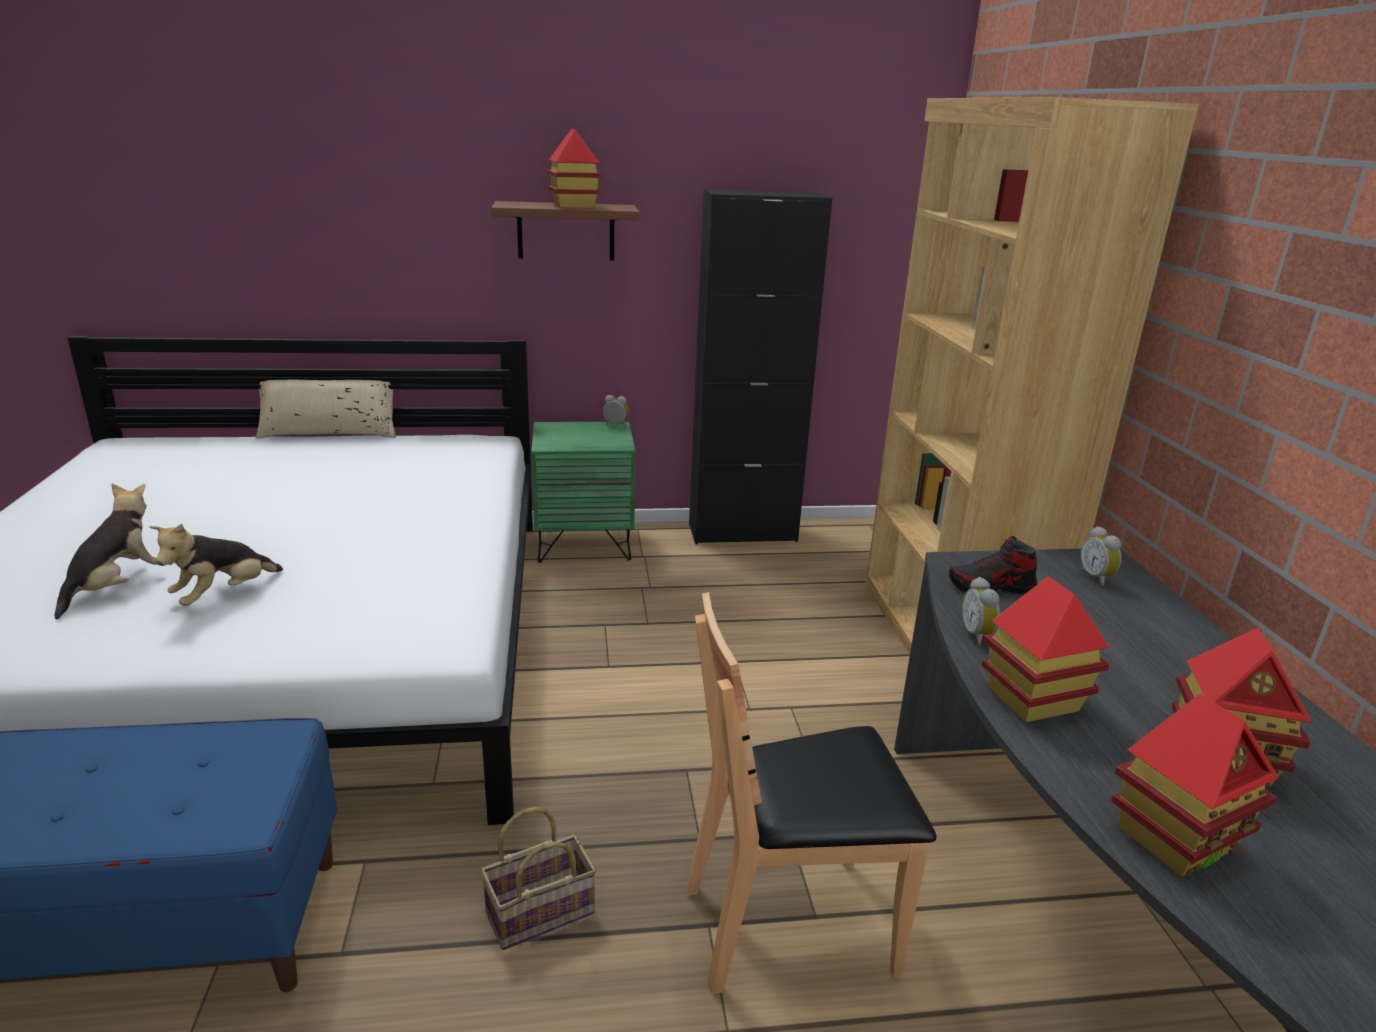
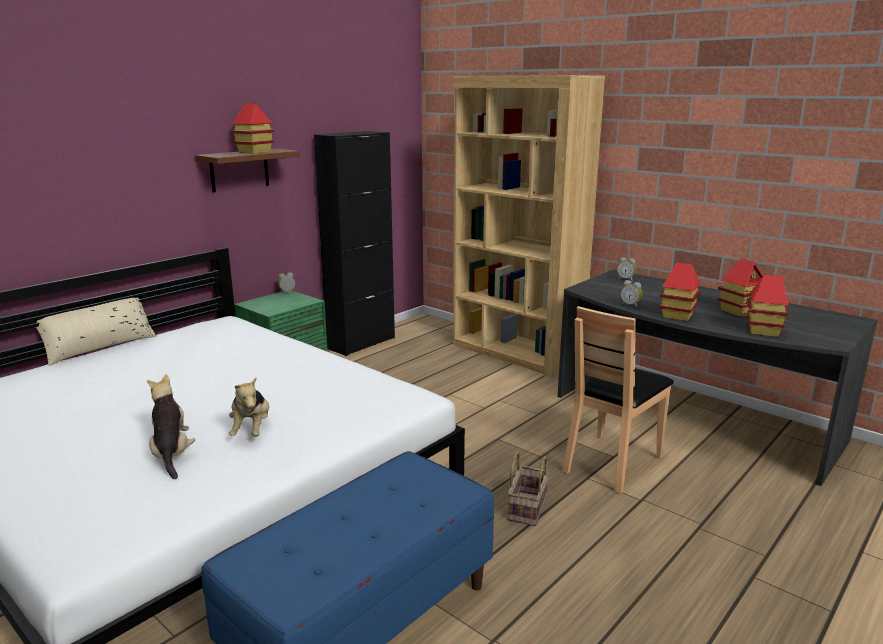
camera: 40 degrees left, 5 degrees down
(991, 587) = (605, 292): shoe -> none

